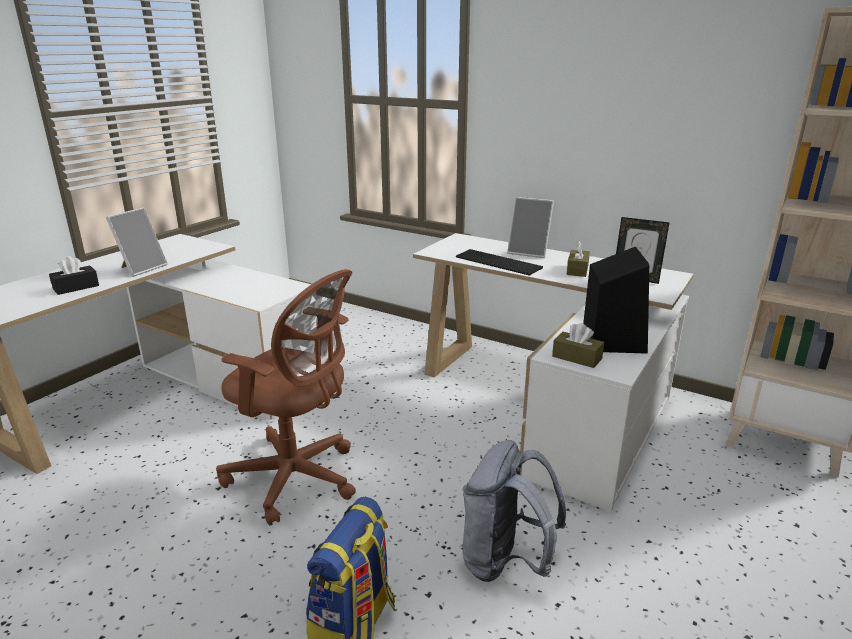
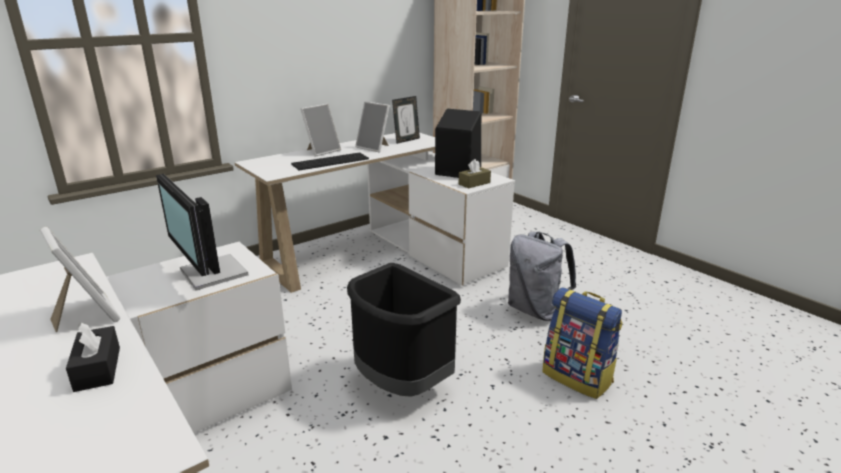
camera: 70 degrees left, 0 degrees up
(251, 291) = (211, 274): none -> monitor
(297, 479) = (401, 384): brown office chair -> black trash can
(577, 270) = (374, 148): brown tissue box -> picture frame

